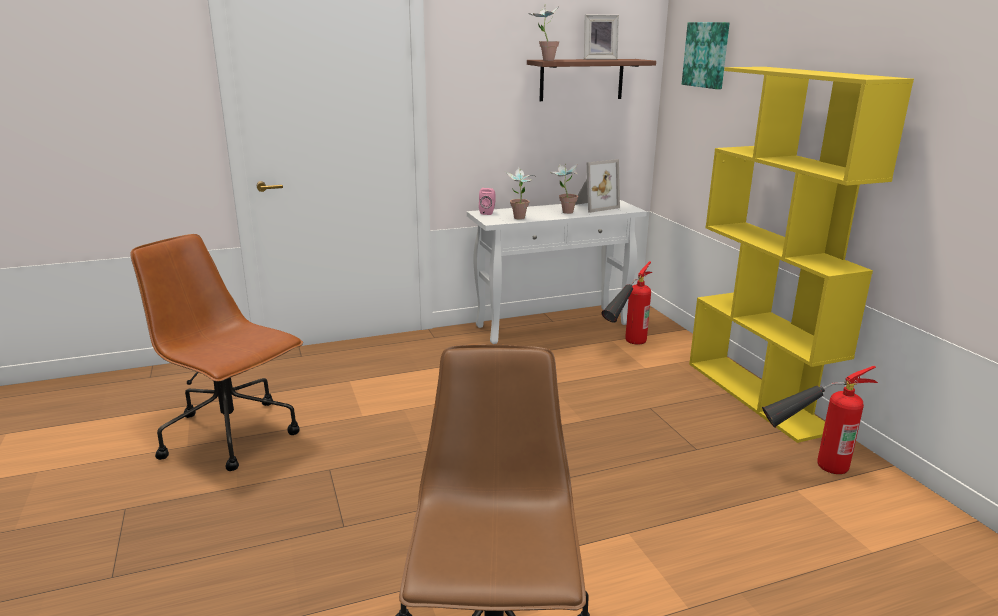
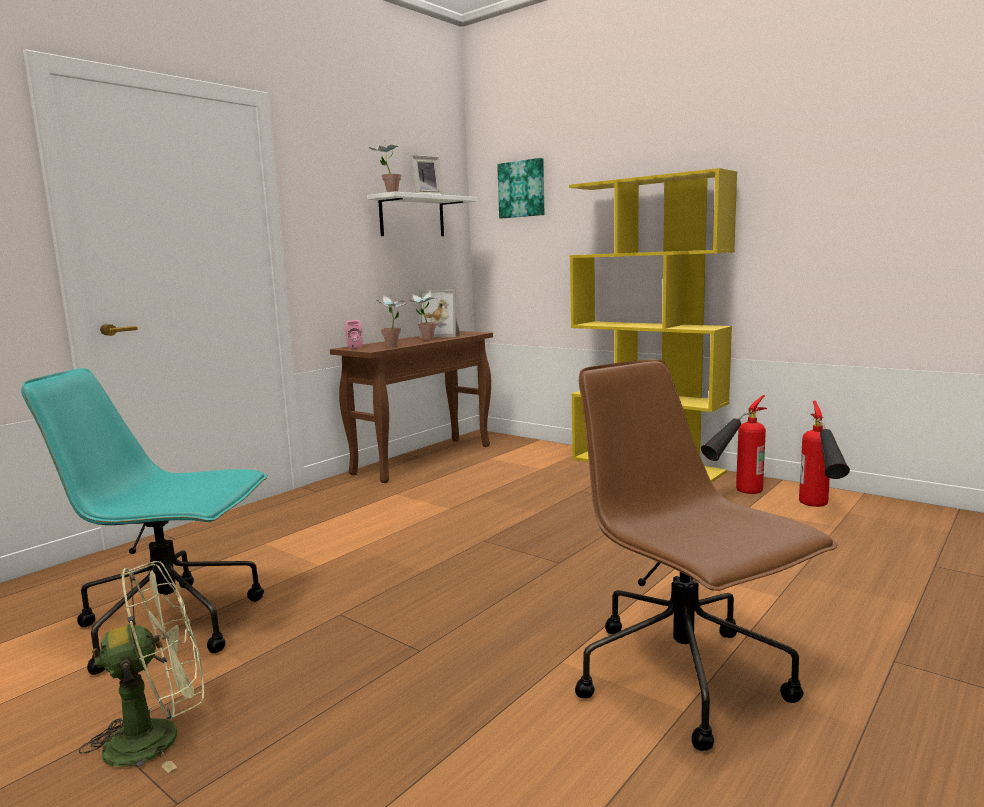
camera: 30 degrees left, 10 degrees down
(146, 523) = (159, 736): none -> green fan
(232, 435) = (174, 624): brown office chair -> turquoise office chair
(553, 325) = (424, 459): white console table -> brown console table
(581, 79) = (412, 217): brown shelf -> white shelf
(593, 206) = (442, 335): picture frame -> picture frame turned 75 degrees clockwise
(625, 346) = (506, 459): fire extinguisher -> fire extinguisher (820, 511)

